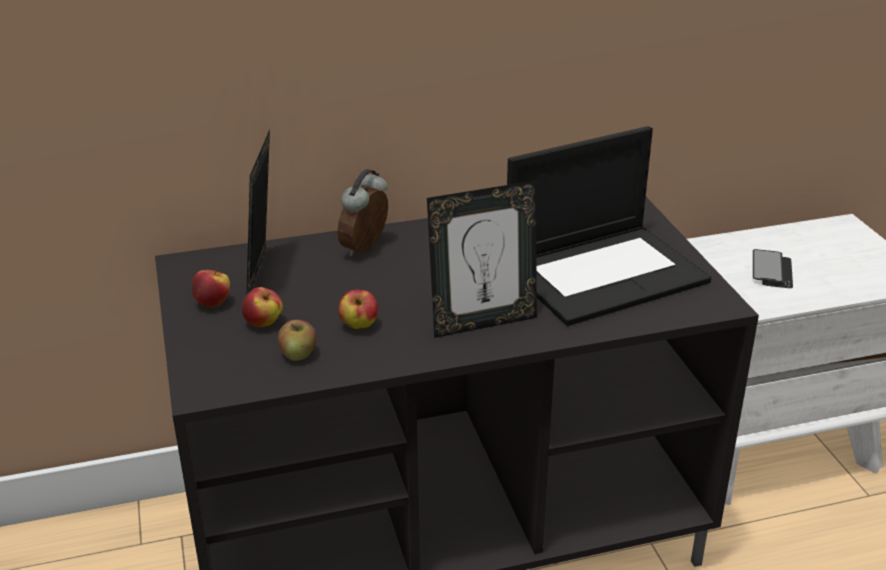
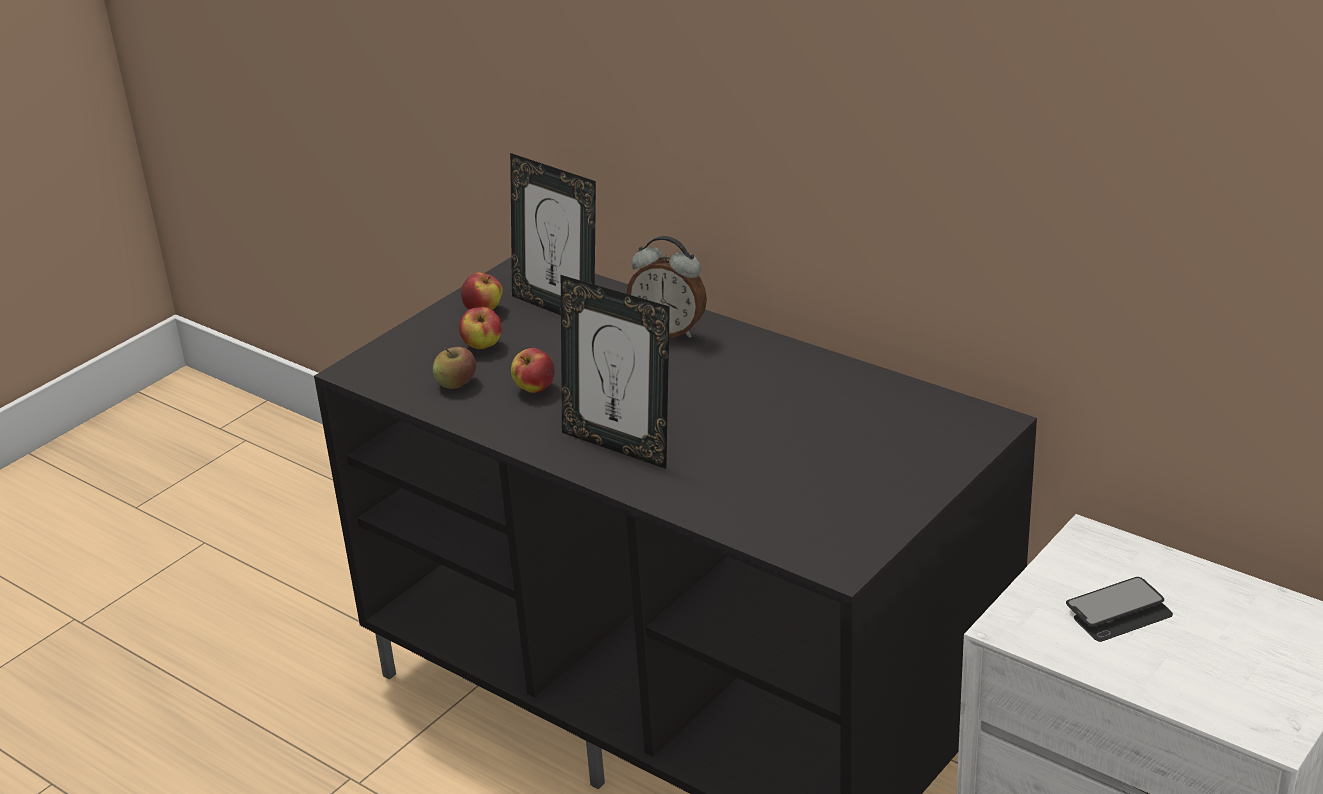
camera: 55 degrees right, 0 degrees up
(264, 274) = (558, 308): picture frame -> picture frame turned 105 degrees counterclockwise
(366, 248) = (669, 330): alarm clock -> alarm clock turned 150 degrees counterclockwise
(606, 273) = (807, 472): laptop -> none

